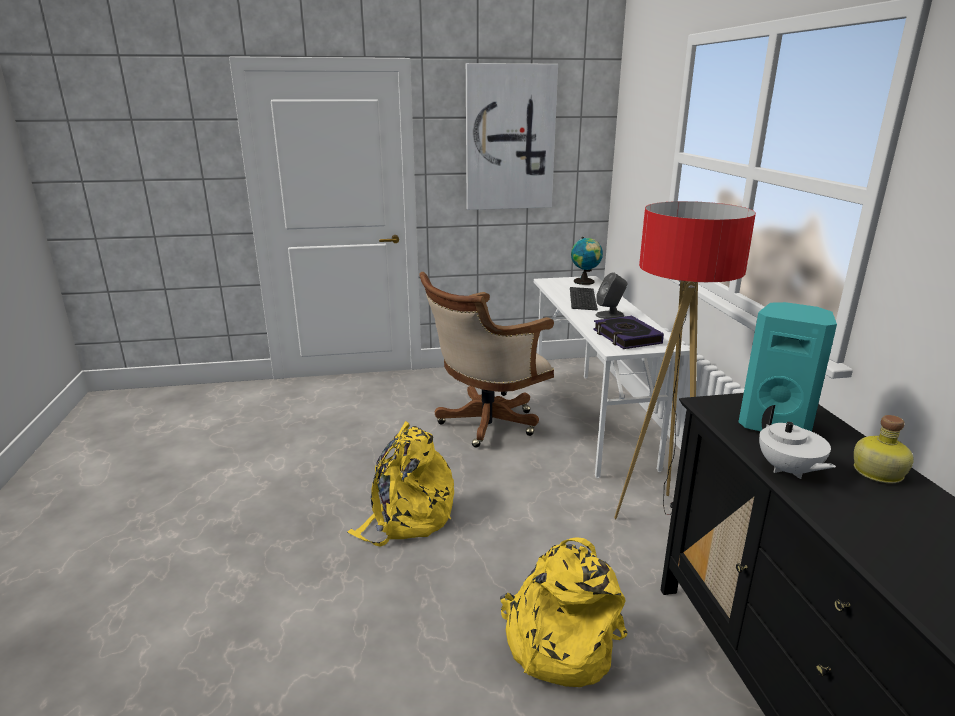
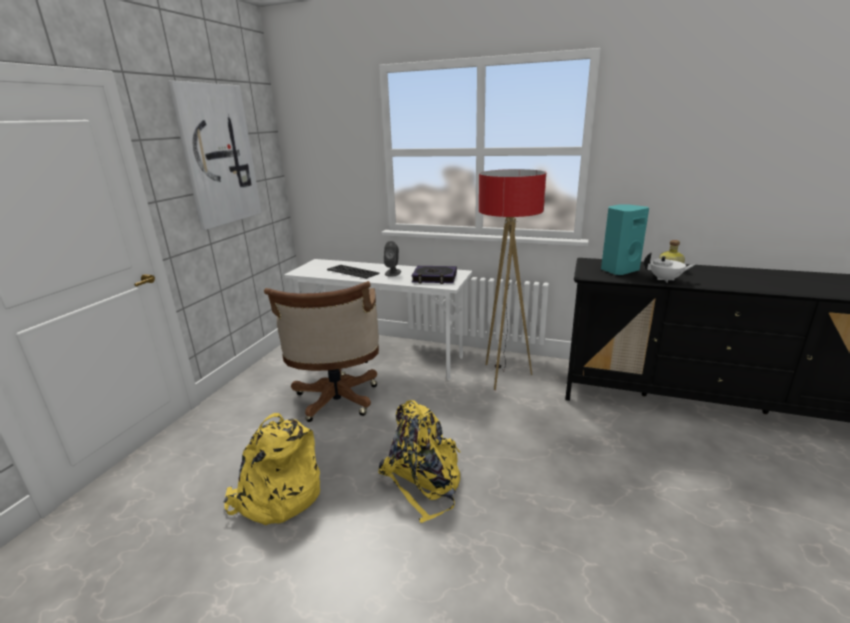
camera: 60 degrees left, 0 degrees up
(558, 641) = (592, 451): yellow backpack -> yellow backpack (277, 496)
(585, 282) = (322, 264): globe -> none

